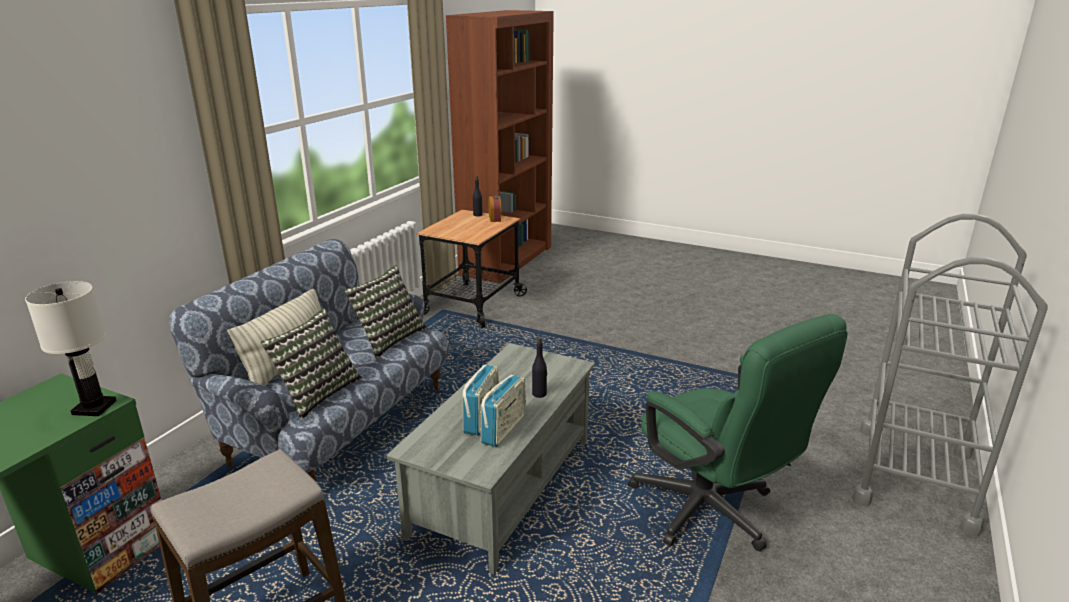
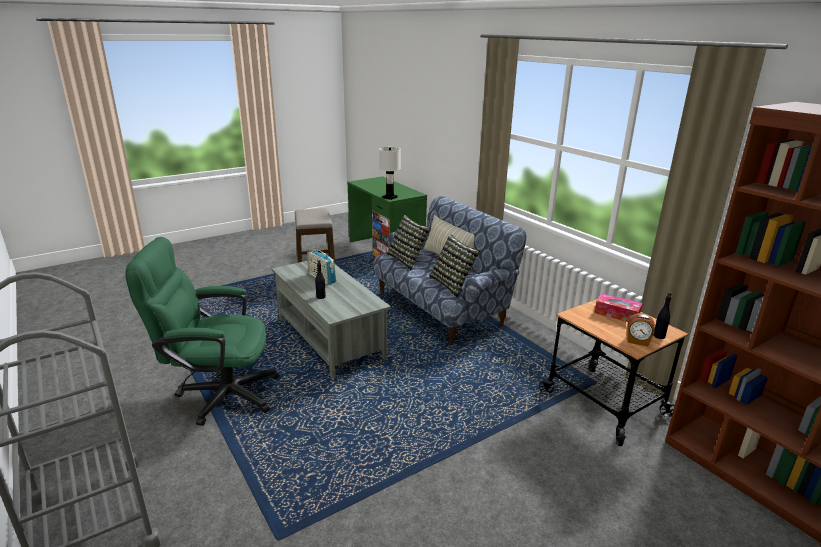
camera: 120 degrees right, 0 degrees up
(453, 227) = (617, 314): none -> tissue box
(504, 429) = (305, 280): radio -> none

